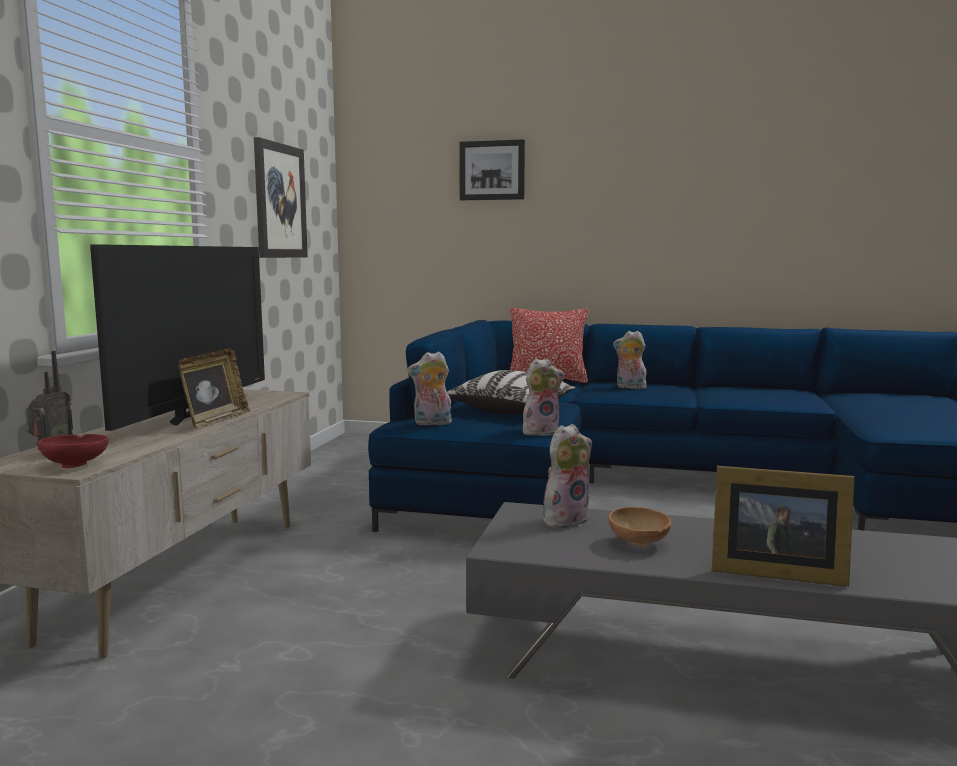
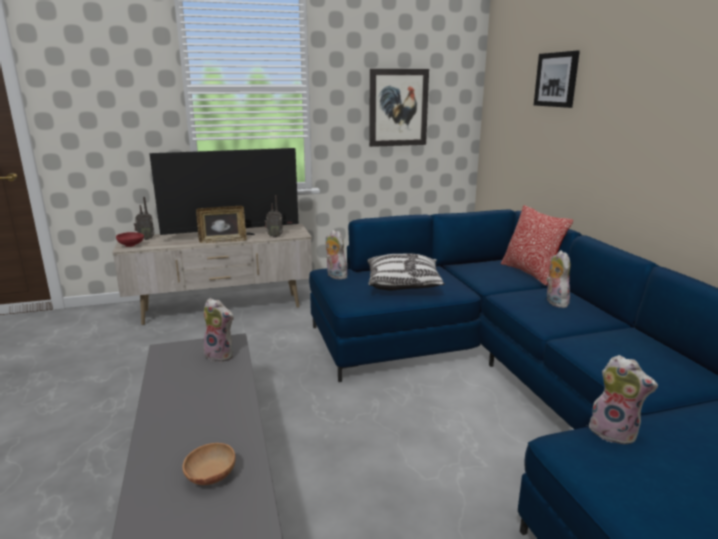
camera: 60 degrees right, 10 degrees up
(264, 402) = (274, 236): none -> radio
(541, 432) = (356, 305): plush toy -> plush toy (614, 432)
(638, 543) = (189, 383): brown bowl -> brown bowl (210, 477)
(772, 571) = (157, 434): picture frame -> none

